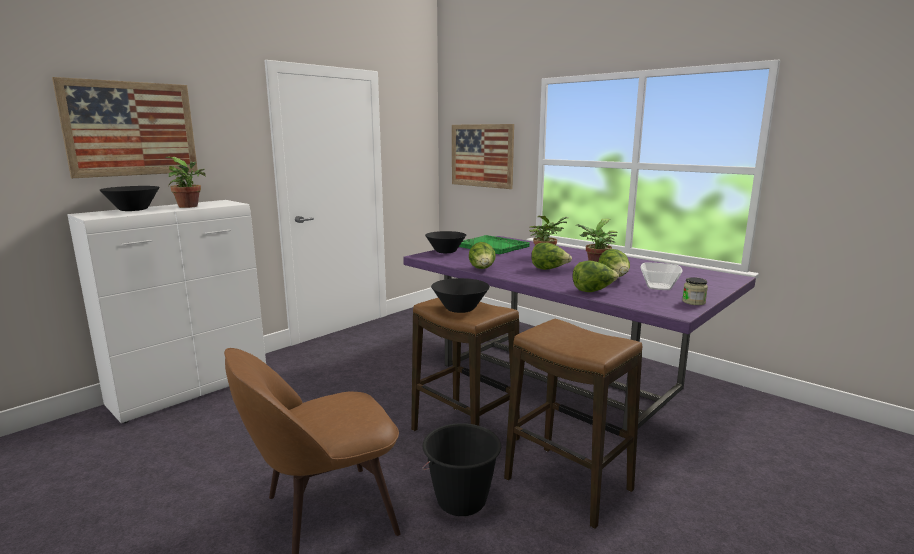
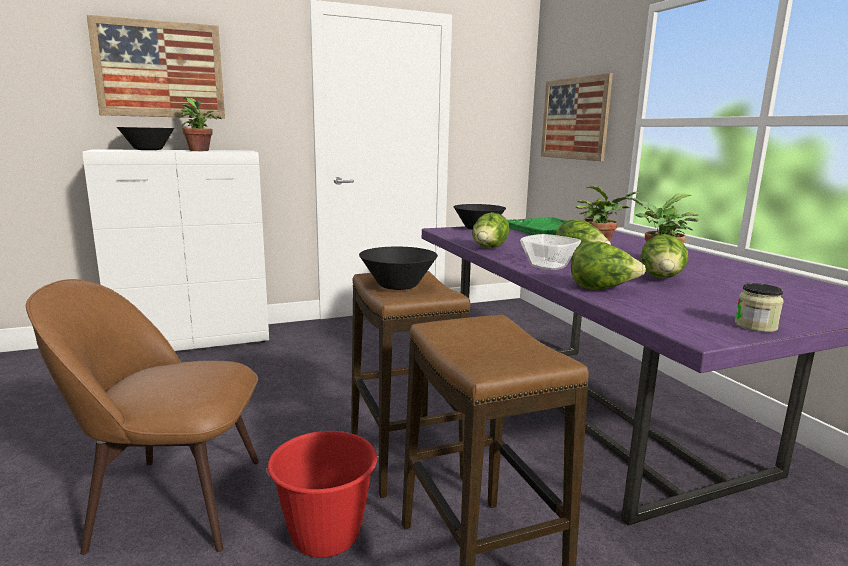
camera: 25 degrees right, 0 degrees up
(461, 501) = (325, 535): black bucket -> red bucket
(658, 287) = (721, 298): bowl -> bowl (548, 266)

